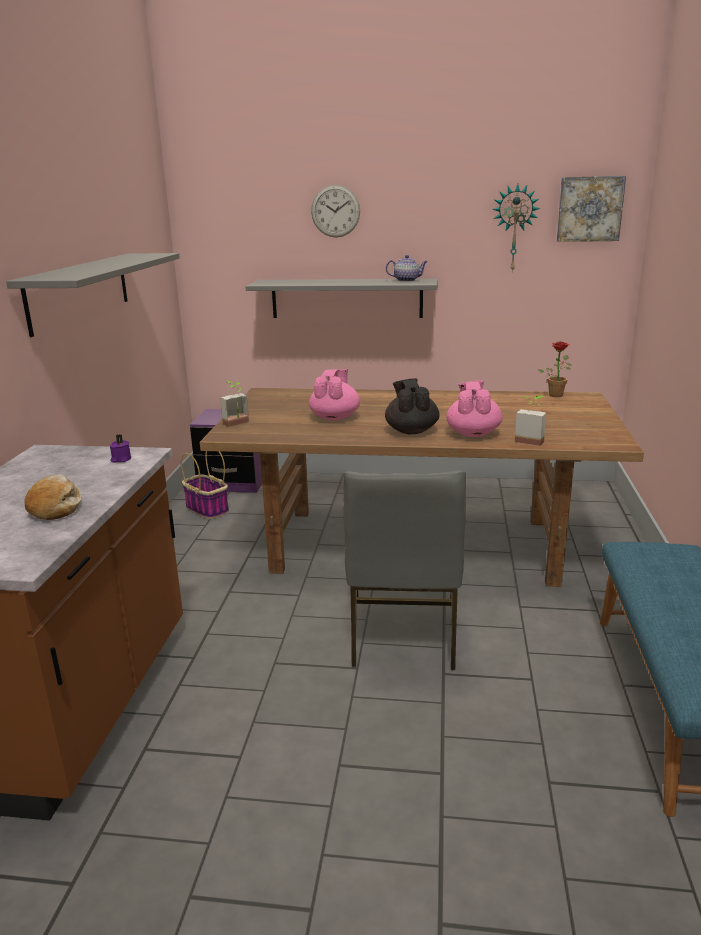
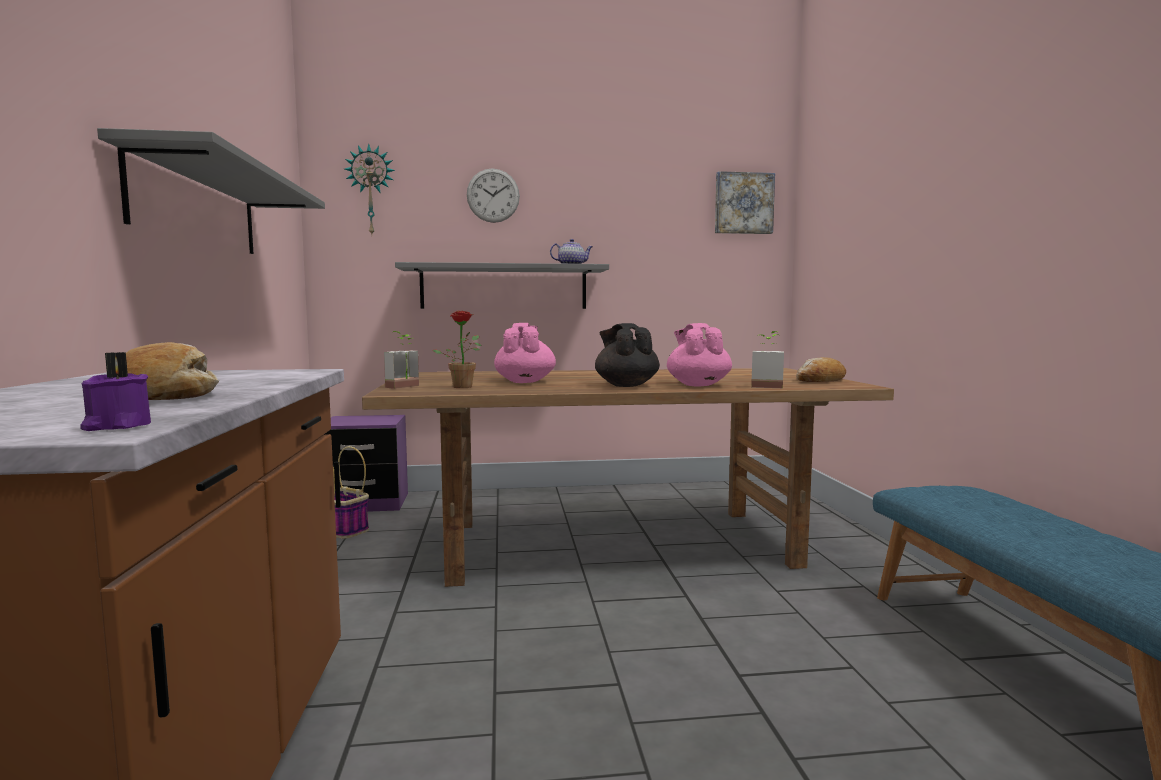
camera: 15 degrees left, 15 degrees down
(121, 459) = (269, 373): purple candle -> purple candle (117, 426)
(402, 634) = (656, 635): grey chair -> none
(514, 228) = (675, 219): wall clock -> wall clock (371, 191)
(555, 394) = (745, 369): potted plant -> potted plant (463, 386)
(595, 429) = (820, 380): none -> bread

